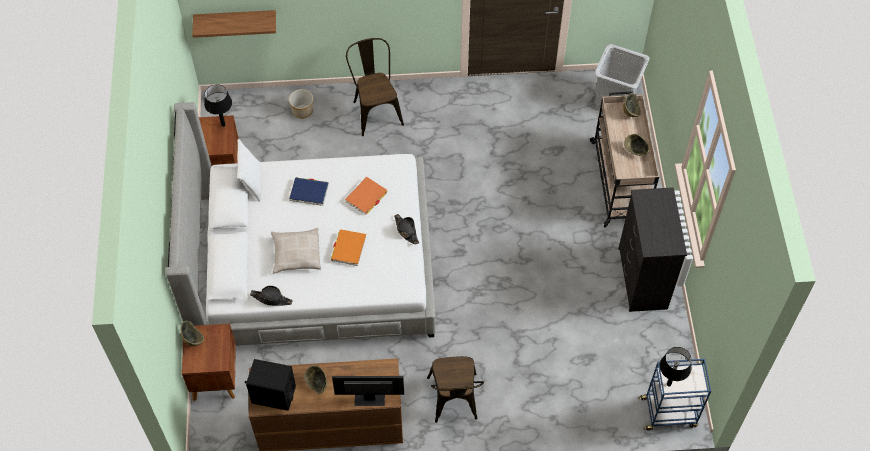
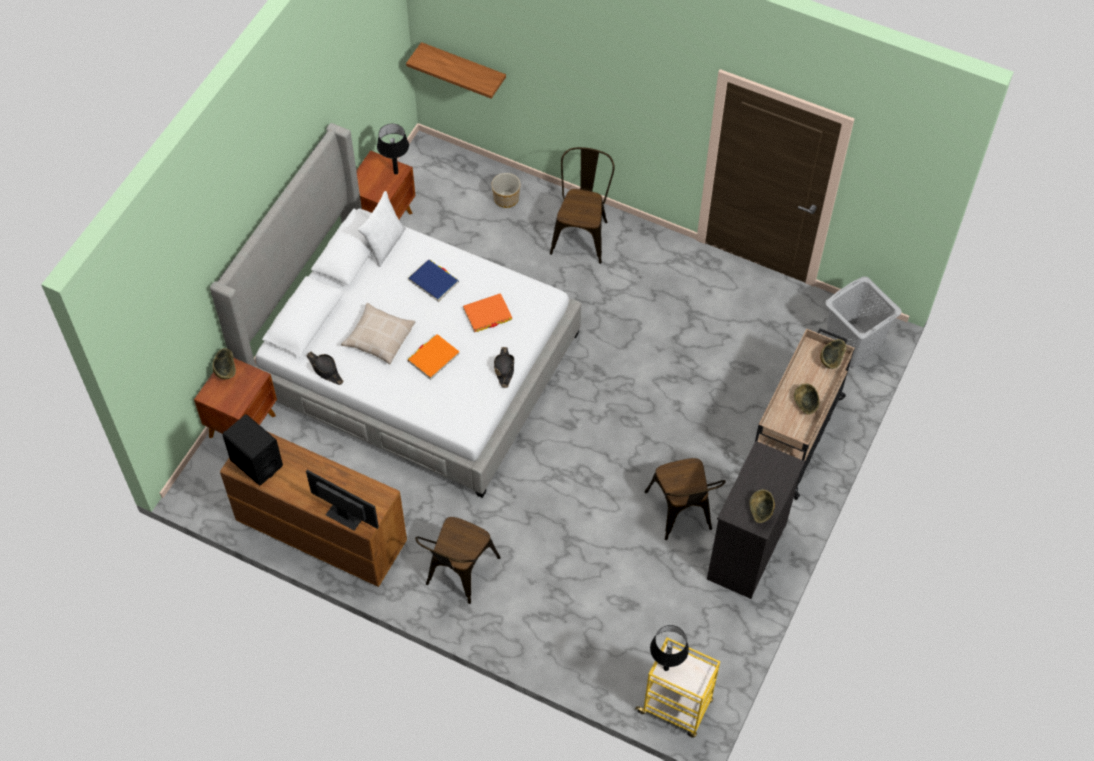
camera: 30 degrees right, 0 degrees up
(317, 384) = (304, 475): bowl -> bowl (760, 512)
(581, 275) = (682, 514): none -> brown chair
(669, 412) = (676, 707): blue cart -> yellow cart

